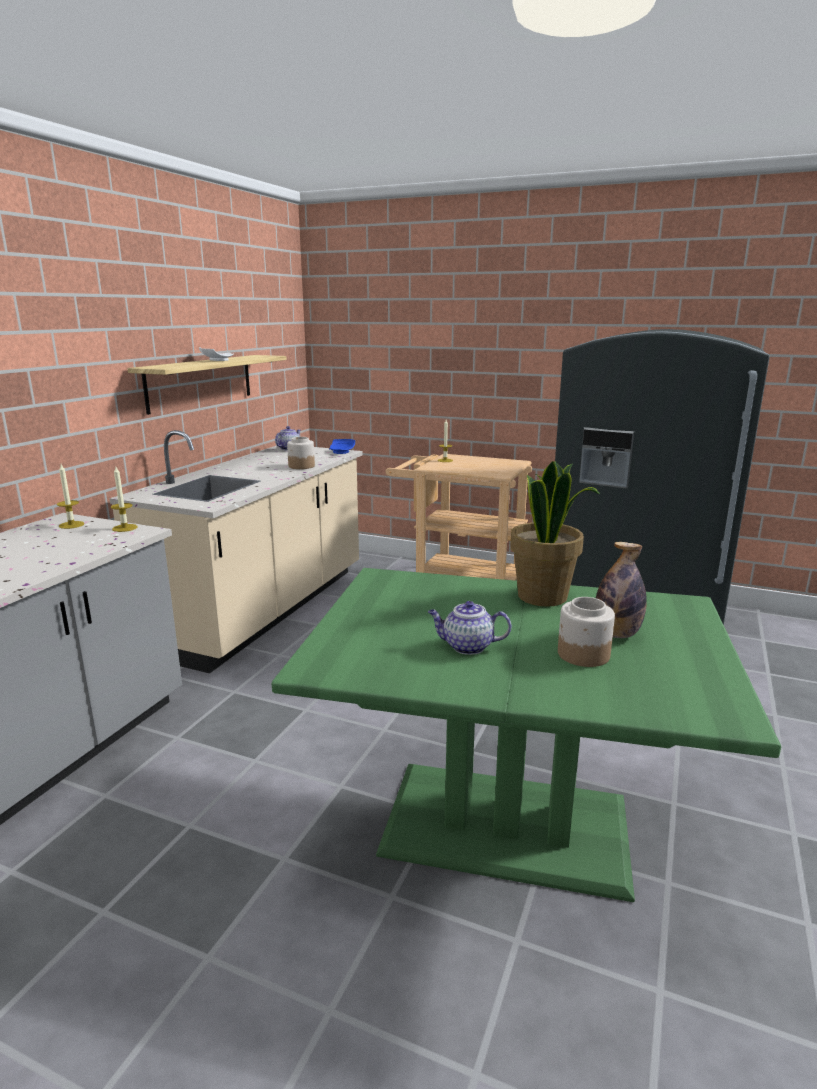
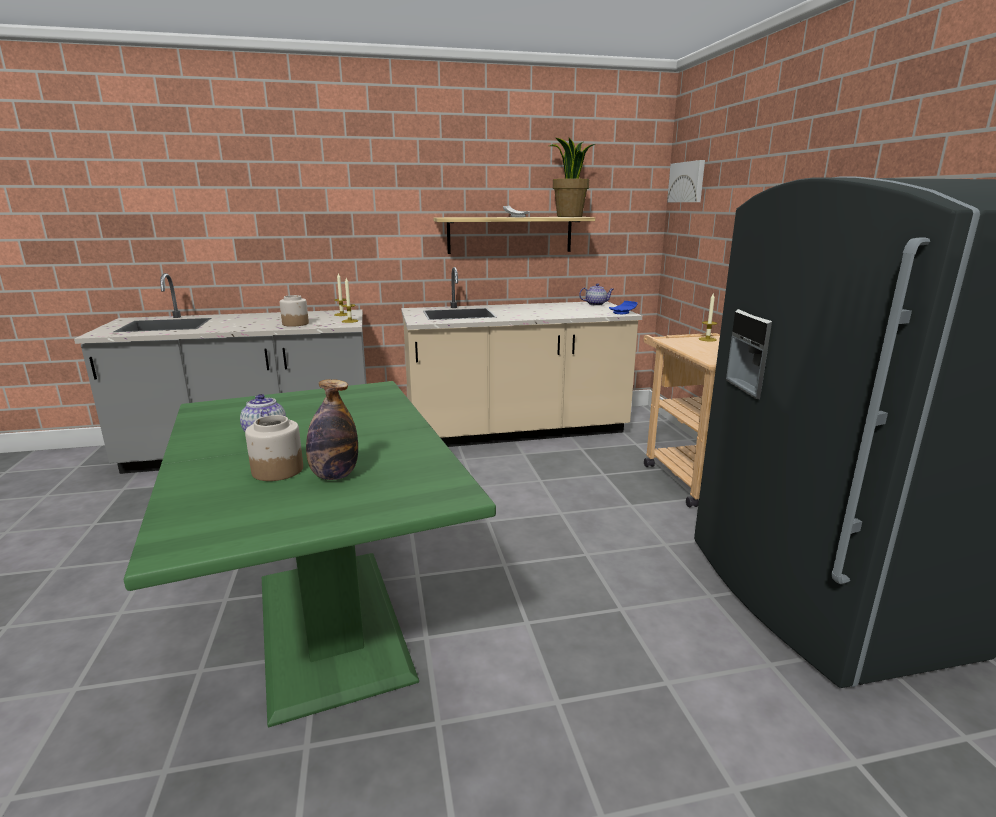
camera: 55 degrees right, 0 degrees up
(301, 466) = (555, 315): jar -> jar (295, 324)
(340, 316) = (687, 182): none -> picture
(543, 597) = (396, 437): potted plant -> potted plant (569, 216)

